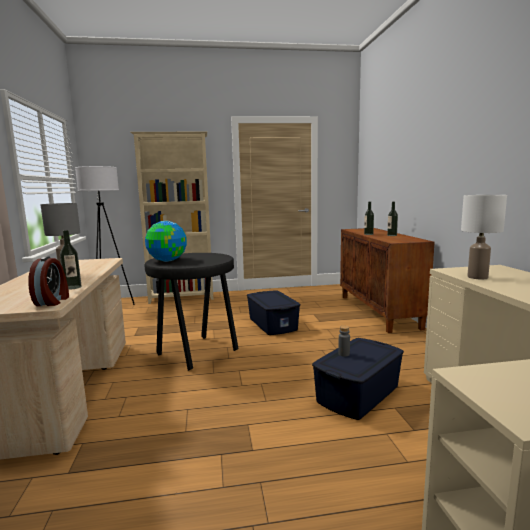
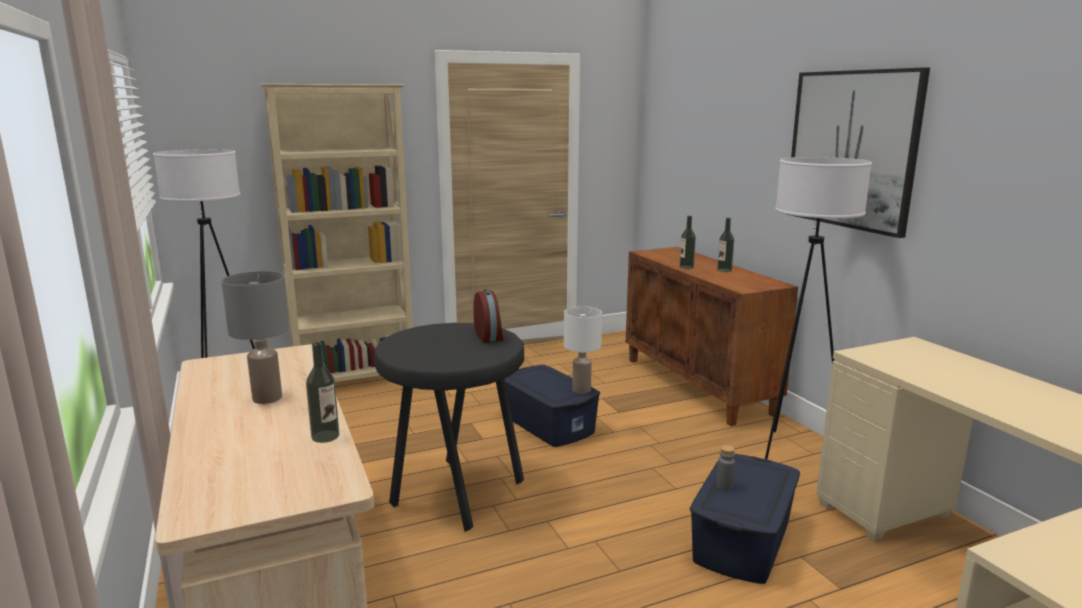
camera: 15 degrees left, 5 degrees up
(53, 301) = (335, 477): alarm clock -> alarm clock (489, 336)
(167, 260) = (414, 350): globe -> none
(423, 350) = (792, 453): none -> white floor lamp
(462, 143) = (851, 149): none -> picture
(478, 277) = (908, 369): white table lamp -> white table lamp (581, 390)

